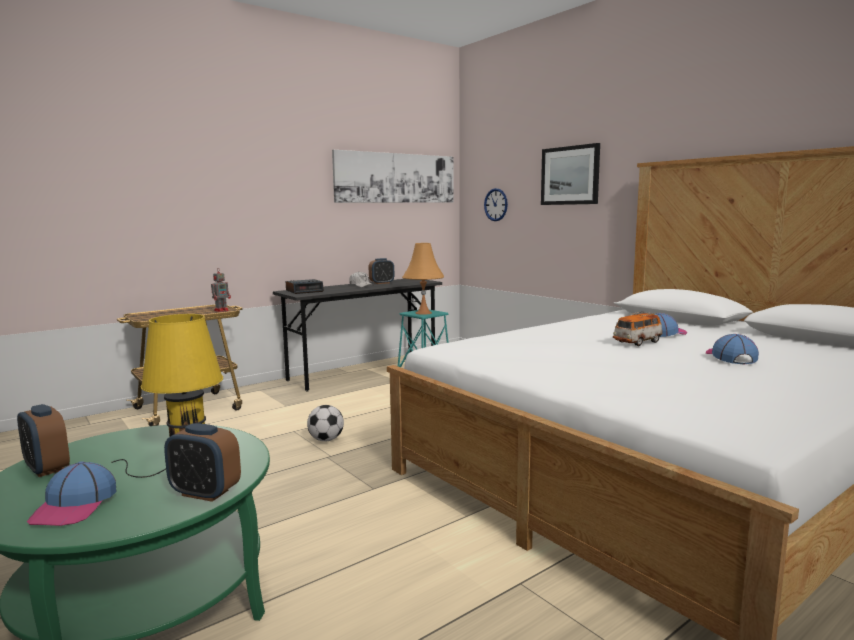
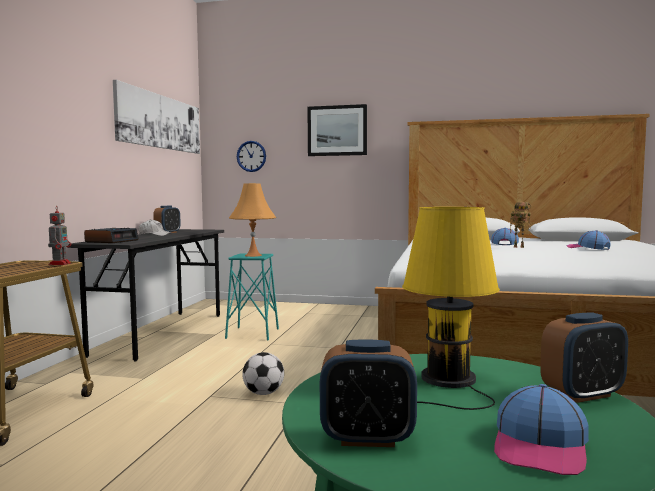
camera: 40 degrees left, 5 degrees down
(75, 506) = (540, 446): cap -> cap turned 60 degrees clockwise
(637, 342) = (519, 247): toy car -> toy robot

